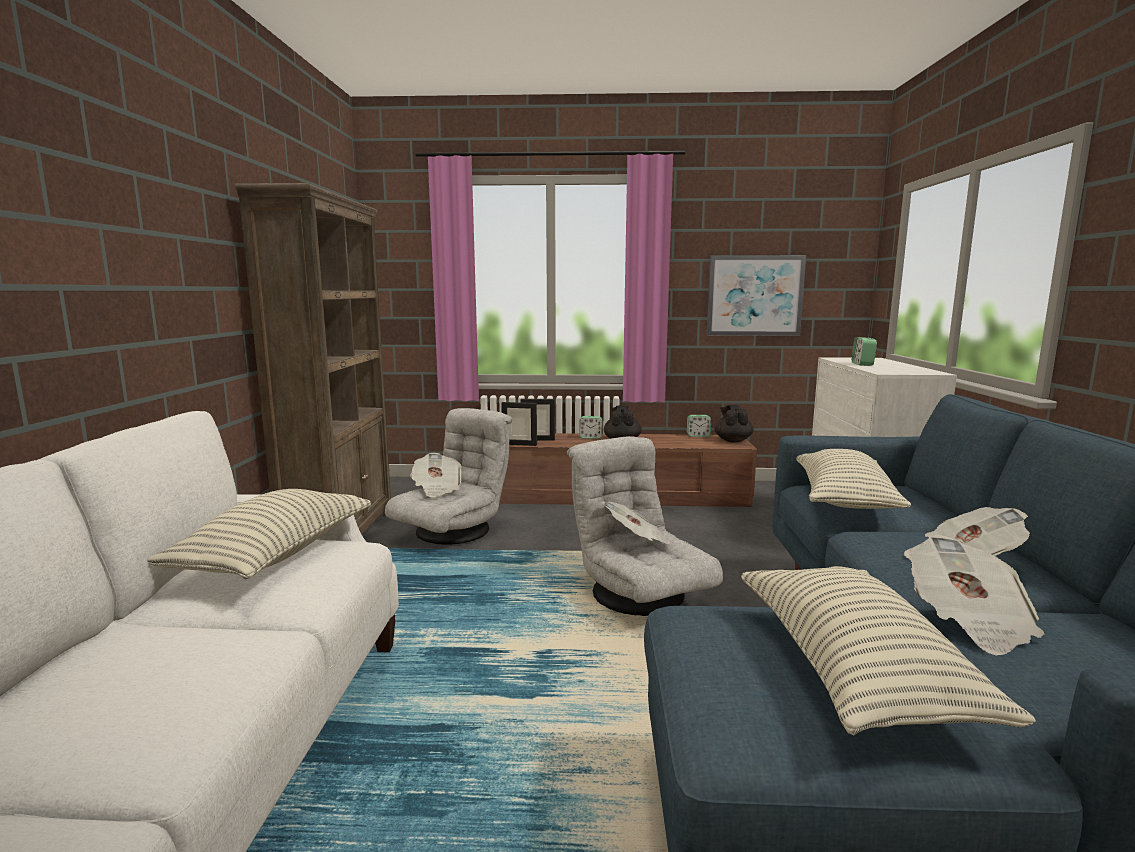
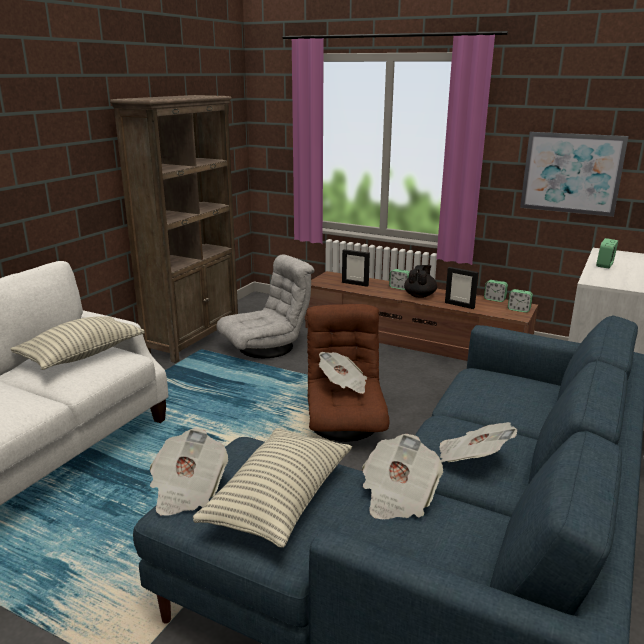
camera: 25 degrees right, 10 degrees up
(437, 489) = (257, 314): newspaper -> newspaper (187, 490)
(519, 444) = (336, 286): picture frame -> picture frame (459, 305)
(640, 594) = (345, 424): grey armchair -> brown armchair
(732, 440) = (518, 310): black teapot -> alarm clock
(844, 500) = (480, 389): pillow -> none

